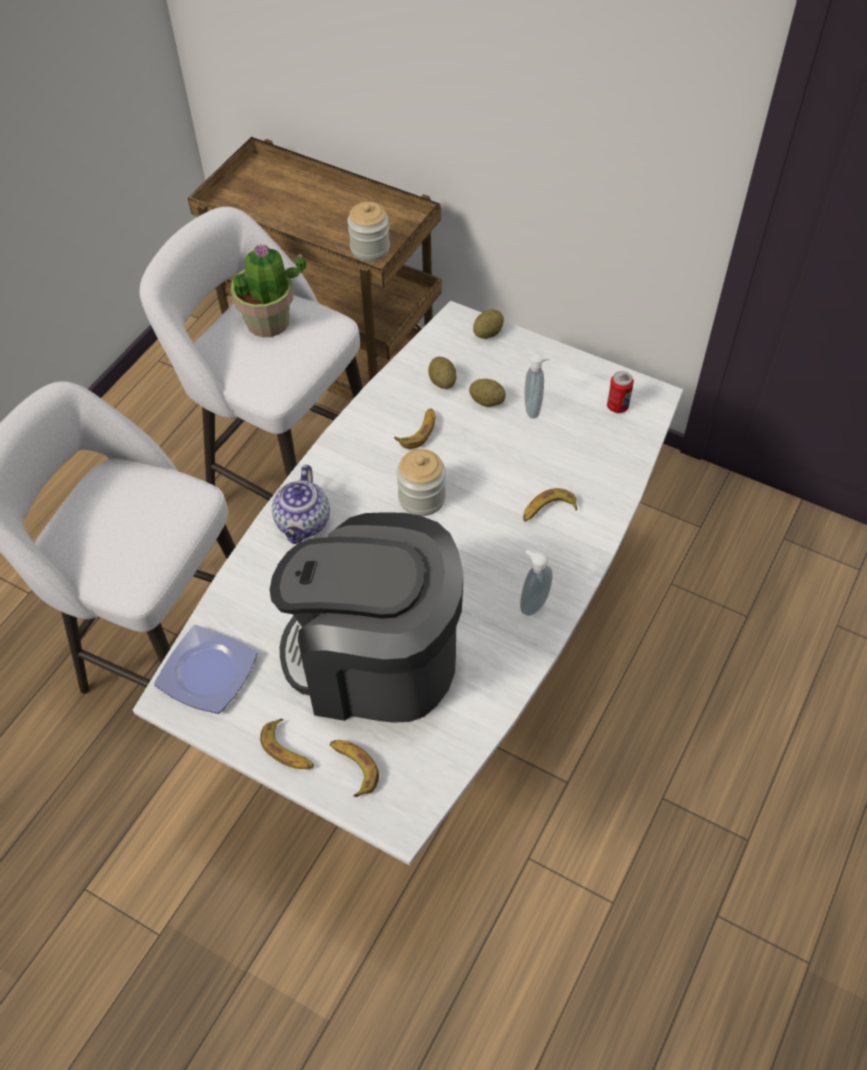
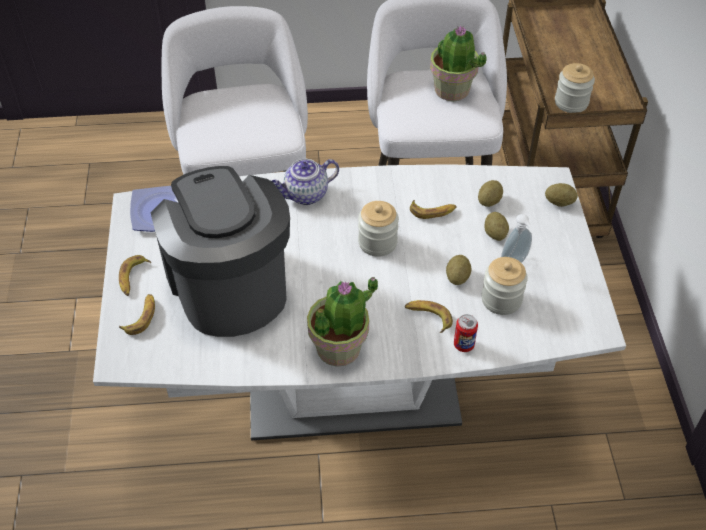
camera: 55 degrees right, 5 degrees down
(517, 460) = (457, 277): none -> potato
(532, 603) = (339, 348): soap dispenser -> potted plant
(568, 443) = (501, 299): none -> jar
(617, 406) = (566, 311): can -> can (463, 345)

